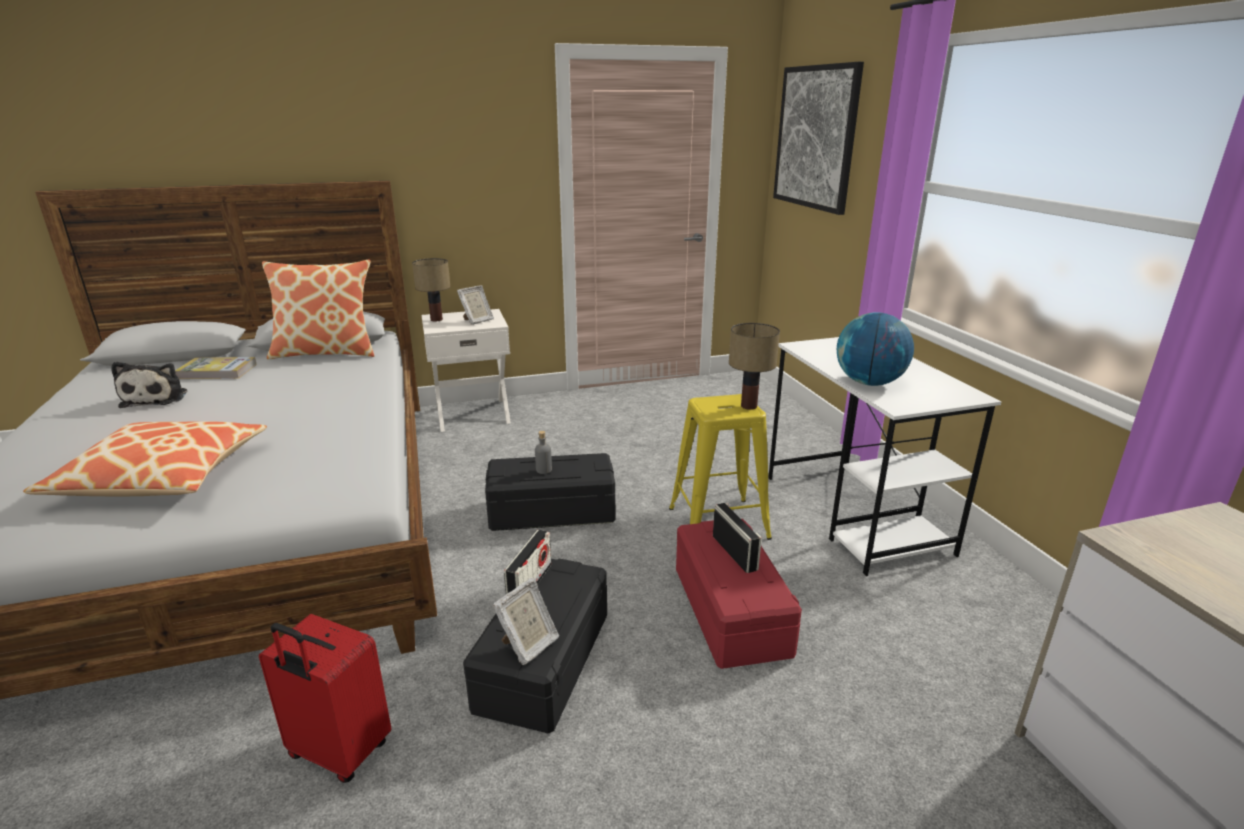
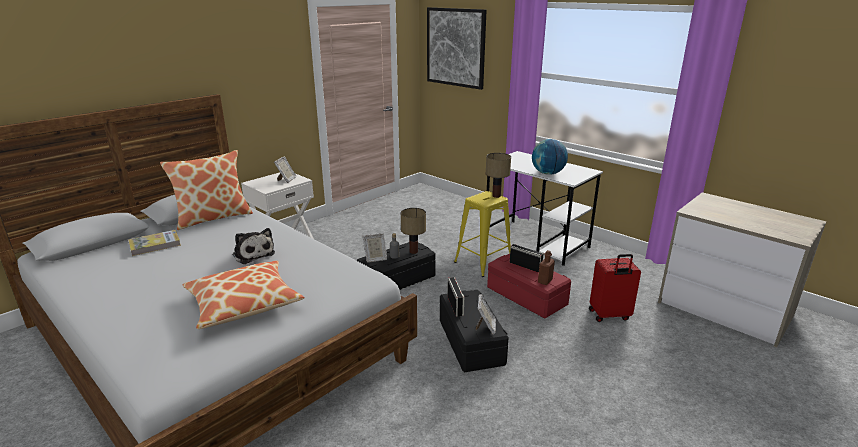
camera: 30 degrees left, 0 degrees up
(157, 398) = (144, 269): plush toy -> plush toy (253, 254)
(338, 752) = (422, 409): red suitcase -> red suitcase (609, 315)
(437, 319) = (258, 183): table lamp -> table lamp (413, 251)
(512, 466) = (375, 259): none -> picture frame
(739, 594) = (545, 281): none -> brown bottle

